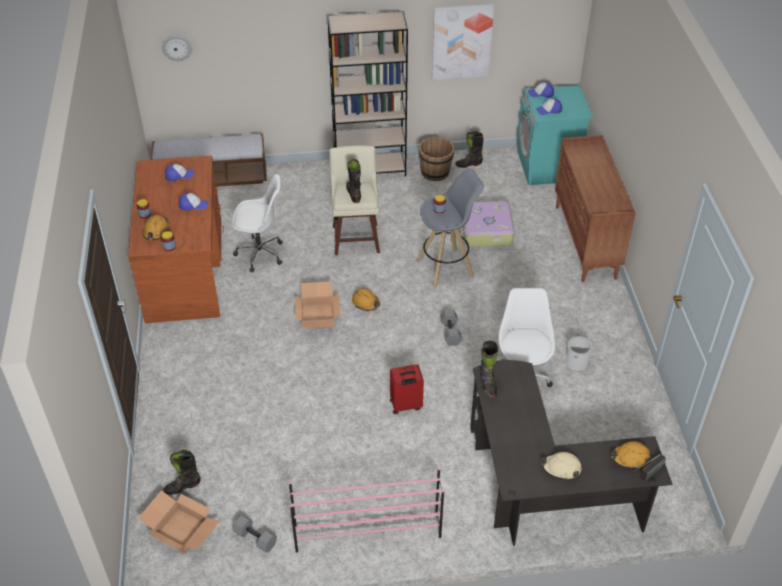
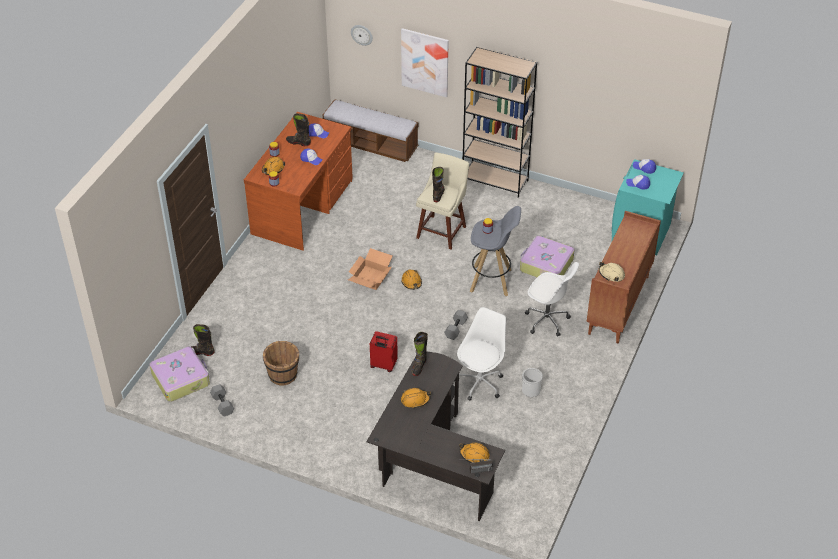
camera: 30 degrees right, 0 degrees up
(180, 531) = (181, 379): cardboard box -> suitcase
(261, 254) = (364, 216): white office chair -> white office chair (548, 321)
(366, 533) = (293, 434): pink shoe rack -> none
(435, 172) = (544, 203): brown bucket -> brown bucket (283, 375)
(461, 42) = (585, 102): picture -> picture (425, 62)
(468, 164) = (576, 207): black boot -> black boot (298, 142)
(515, 425) = (415, 400): none -> orange hard hat
(561, 468) = (422, 440): beige hard hat -> beige hard hat (611, 274)

